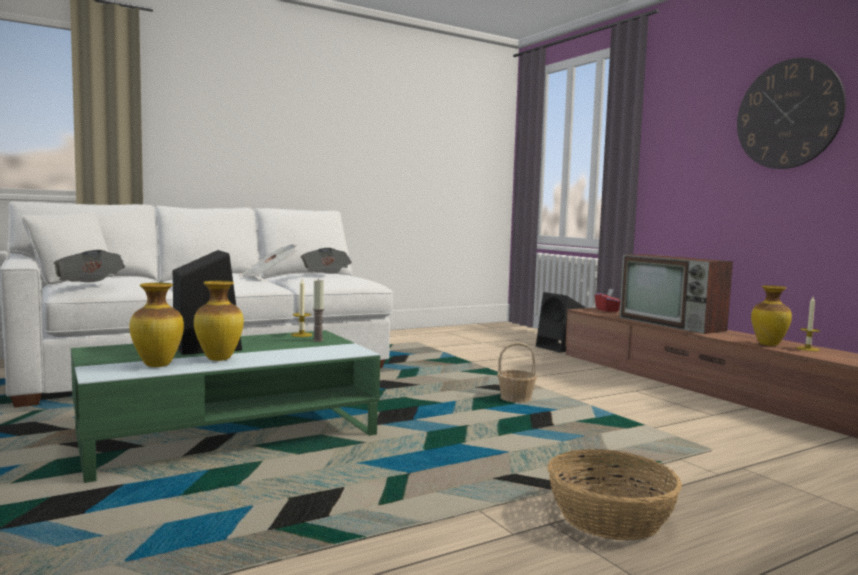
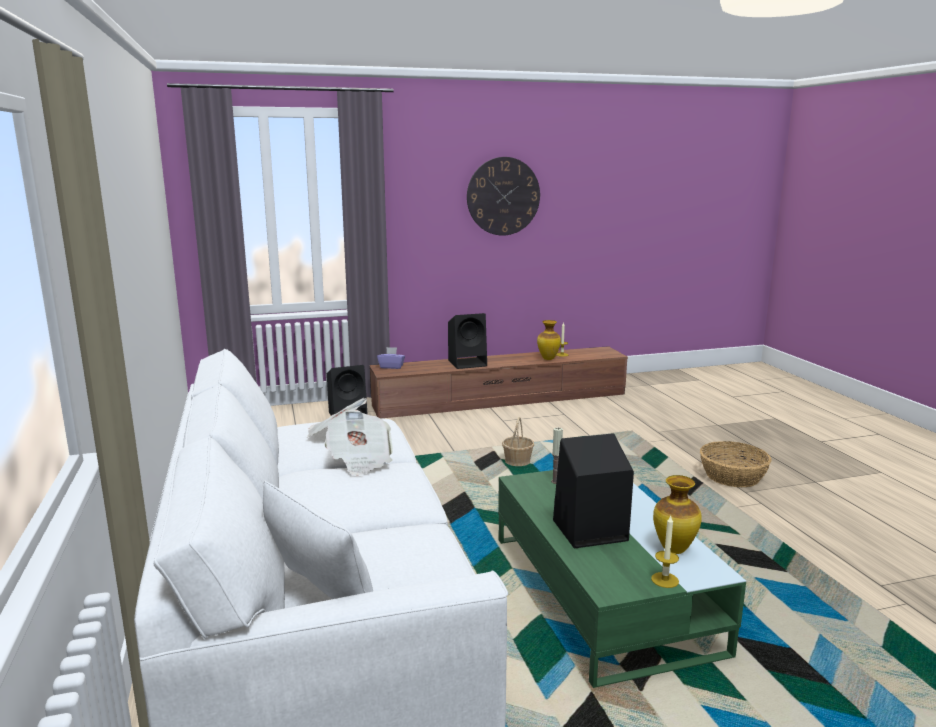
camera: 75 degrees left, 10 degrees up
(90, 285) = (443, 565): newspaper -> none
(219, 359) = (643, 523): vase -> none
(301, 335) = (527, 487): candle -> candle (665, 580)
(607, 310) = (391, 367): red tissue box -> purple tissue box
(672, 324) = (468, 363): television -> black speaker

